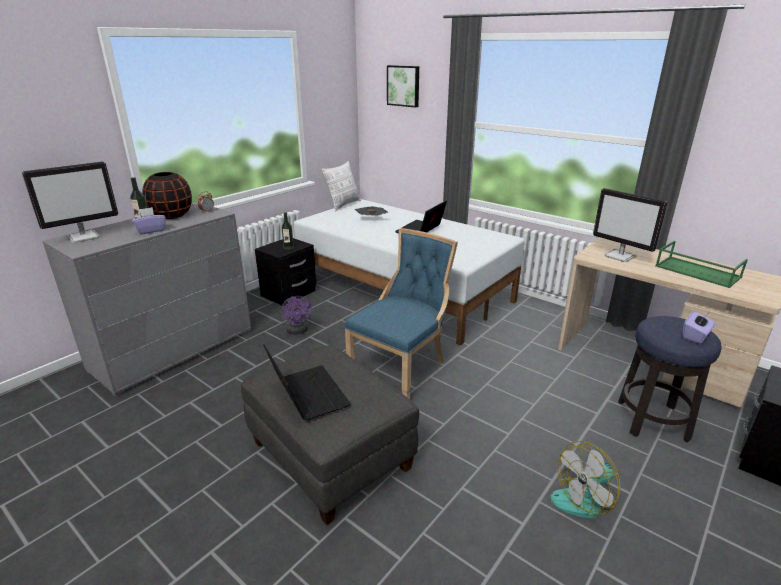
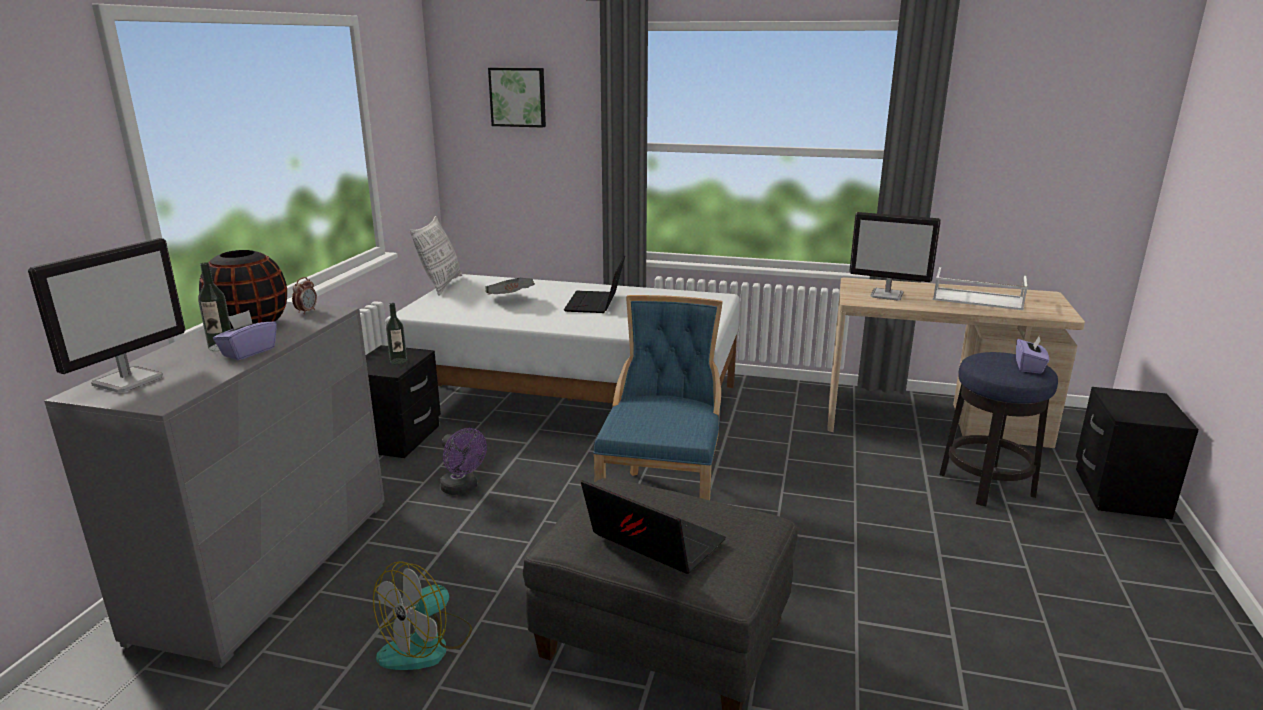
camera: 25 degrees left, 5 degrees down
(585, 499) = (990, 588): fan -> fan (426, 645)
(696, 271) = (976, 299): green tray -> white tray

